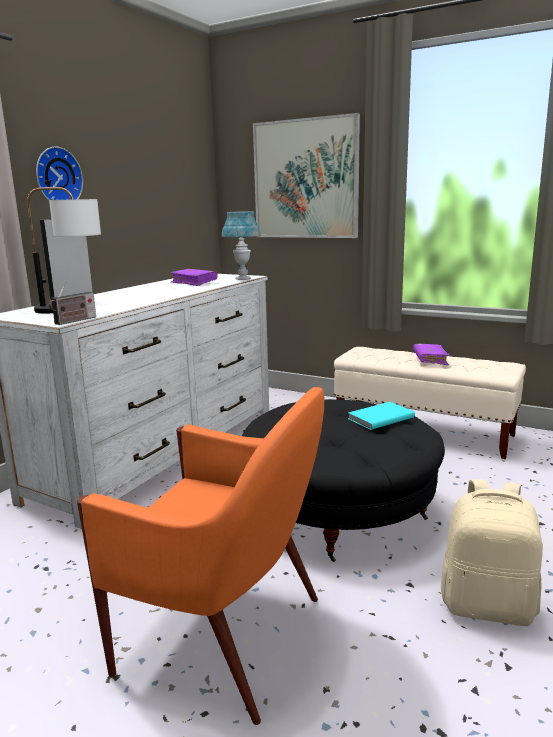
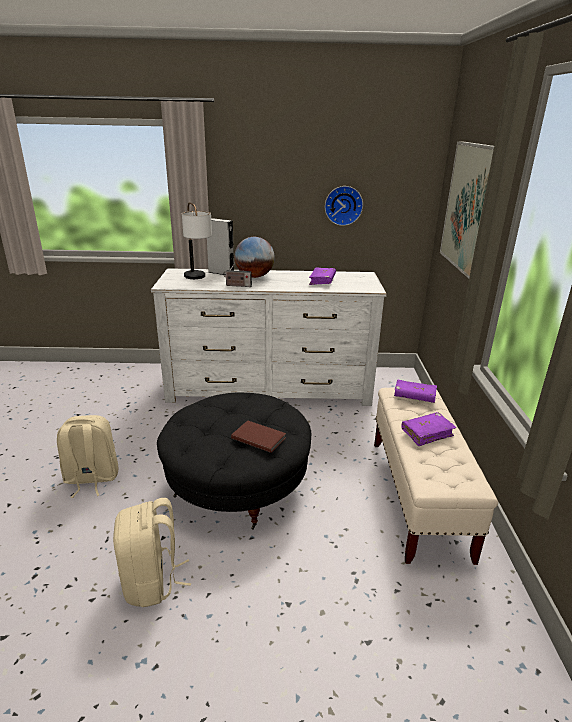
camera: 60 degrees right, 10 degrees up
(57, 177) = (252, 187): wall clock -> wall clock (343, 205)
(74, 321) = (167, 287): radio -> radio (237, 285)
(123, 295) = (254, 276): none -> globe
(225, 637) = (91, 479): orange armchair -> beige backpack
(242, 278) = (358, 289): blue table lamp -> none
(367, 352) = (414, 396): none -> purple book
(379, 418) = (258, 437): turquoise book -> brown book

